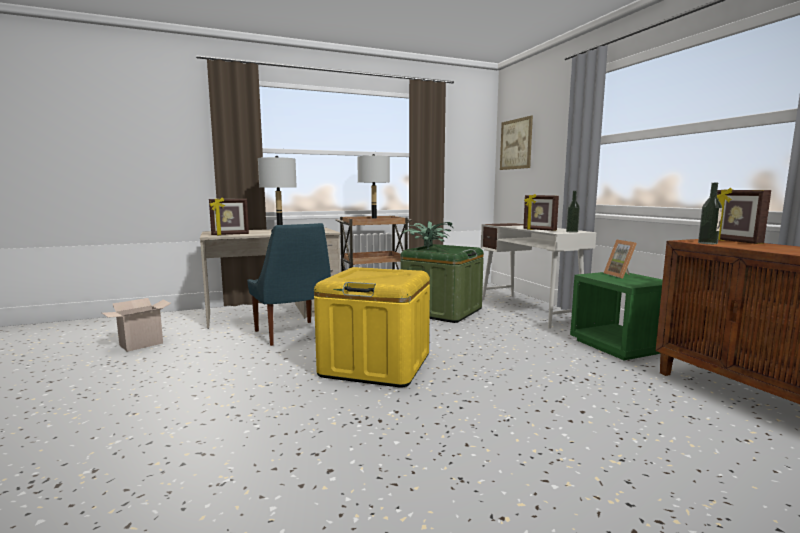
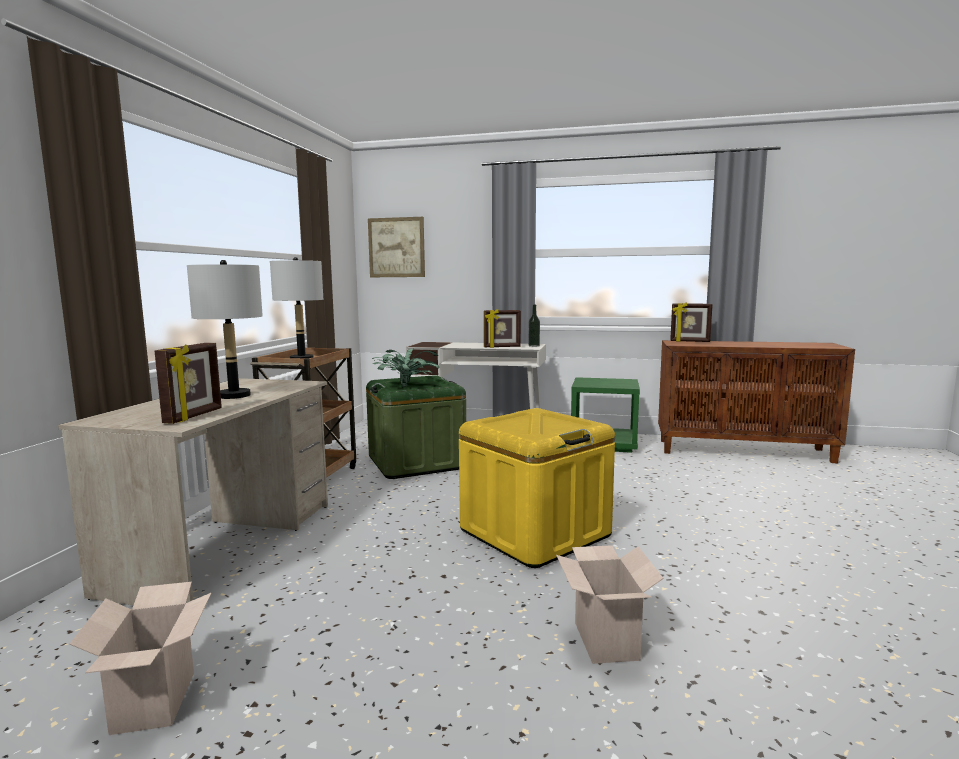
camera: 55 degrees left, 0 degrees up
(240, 415) = (603, 639): none -> cardboard box
(292, 334) = (352, 552): blue chair -> none
(621, 275) = (595, 381): picture frame -> none
(707, 243) = (693, 344): bottle -> none

